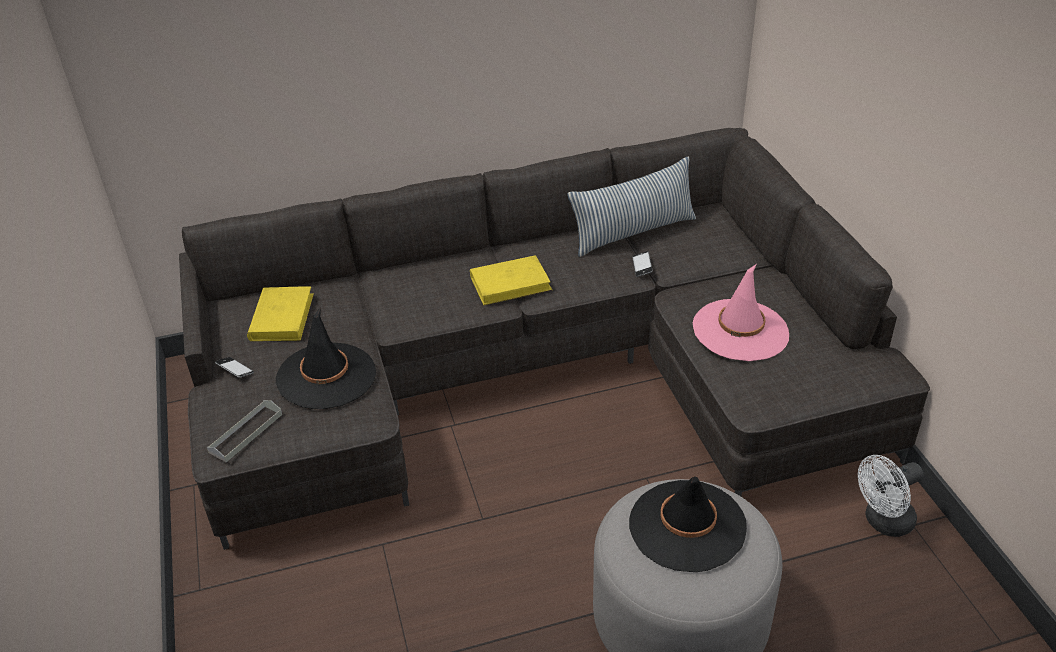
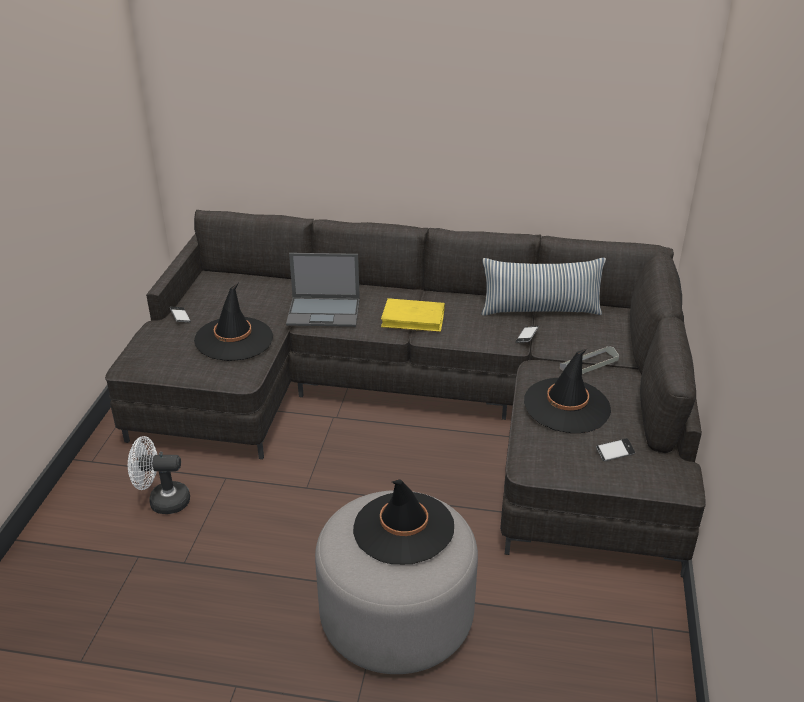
camera: 25 degrees right, 5 degrees down
(246, 433) = (154, 357): grey tray -> grey tray (589, 364)
(282, 317) = (237, 293): yellow book -> none
(405, 307) = (324, 312): none -> laptop
(740, 330) = (567, 406): pink hat -> black hat
(821, 364) = (615, 452): none -> phone
(883, 522) = (626, 614): white fan -> white fan (162, 501)

